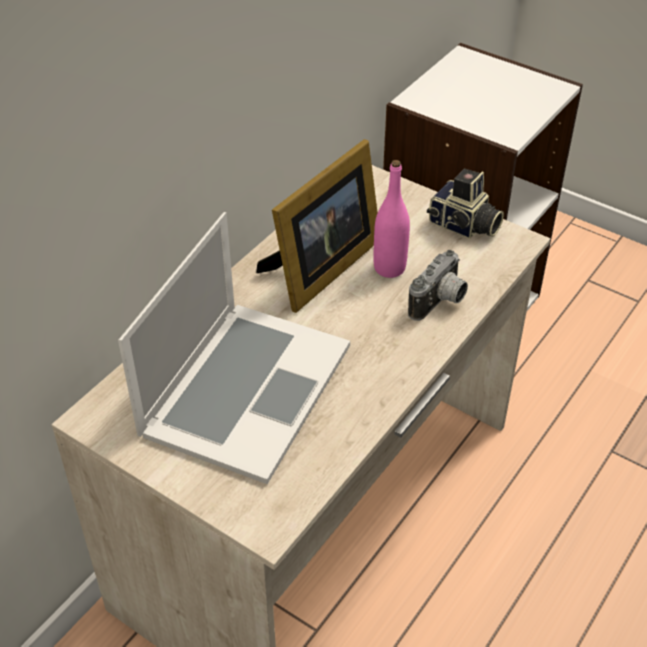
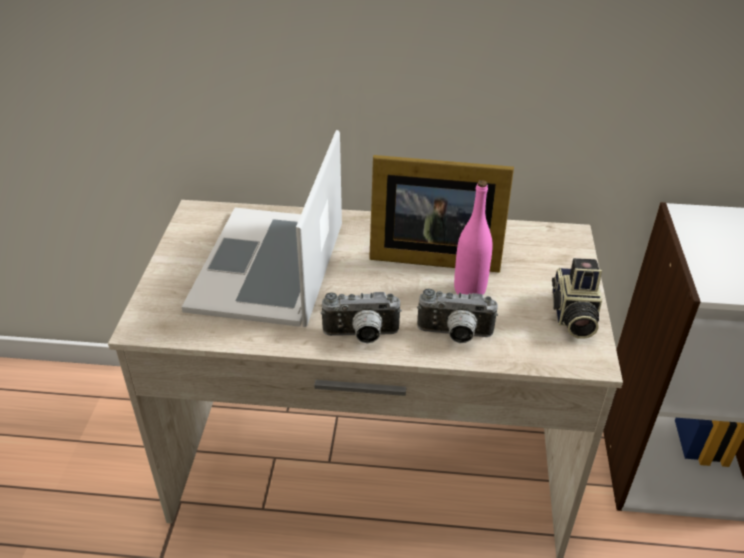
camera: 60 degrees right, 5 degrees down
(245, 388) = (270, 265): laptop -> laptop turned 105 degrees clockwise
(400, 362) = (361, 336): none -> camera

